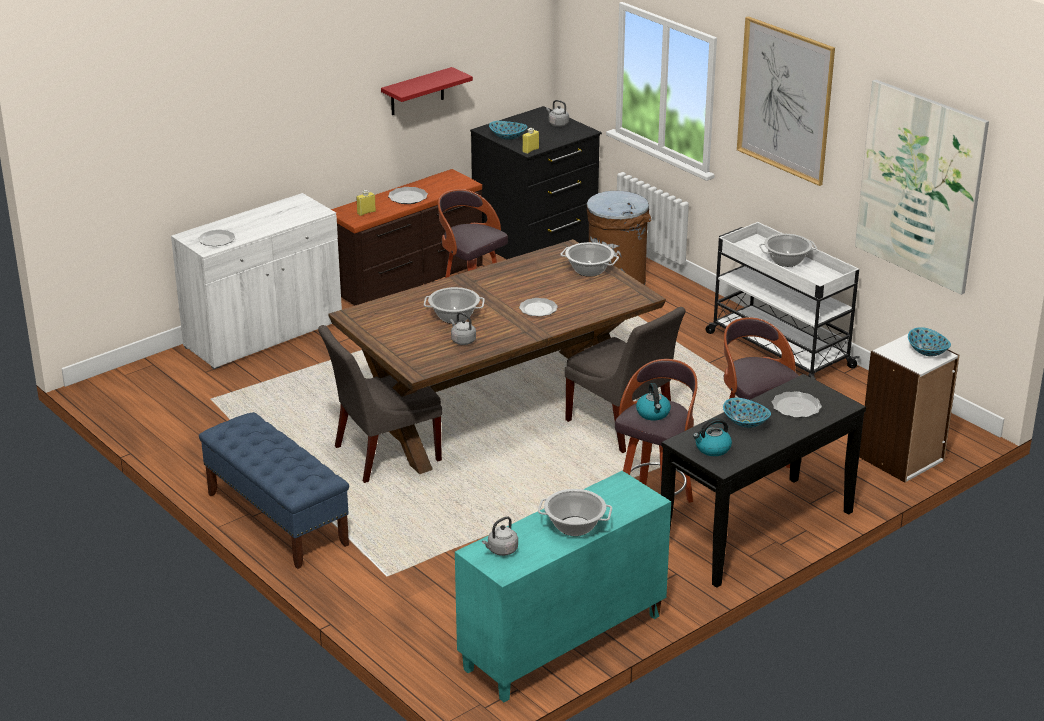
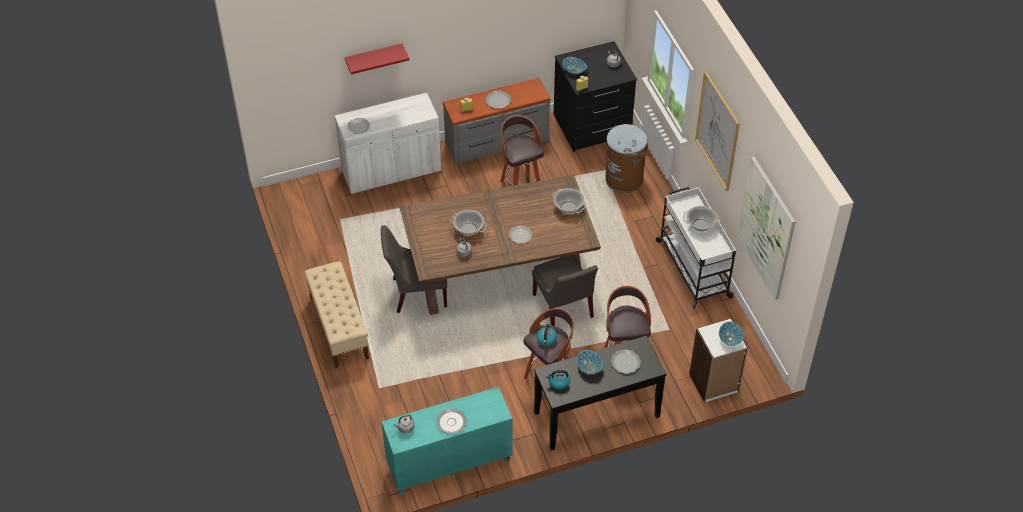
camera: 20 degrees right, 20 degrees up
(276, 519) = (339, 327): blue bench -> beige bench
(409, 280) = (497, 142): brown dresser -> grey dresser
(417, 92) = (515, 36): red shelf -> red shelf (374, 58)
(574, 526) = (451, 422): cooking pot -> plate

